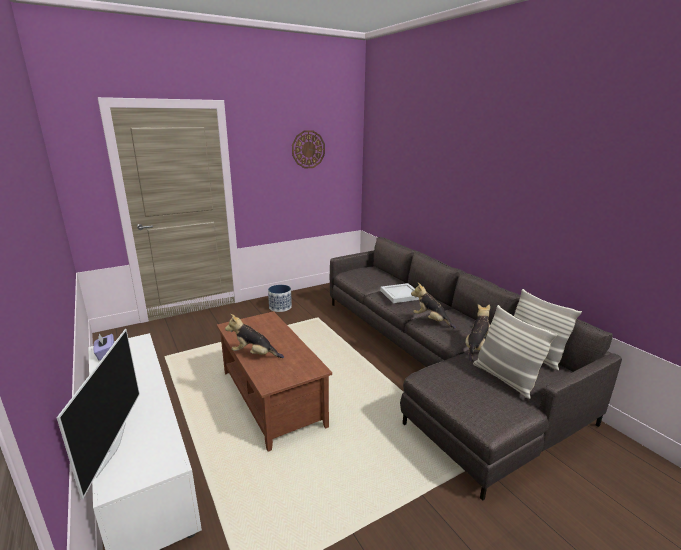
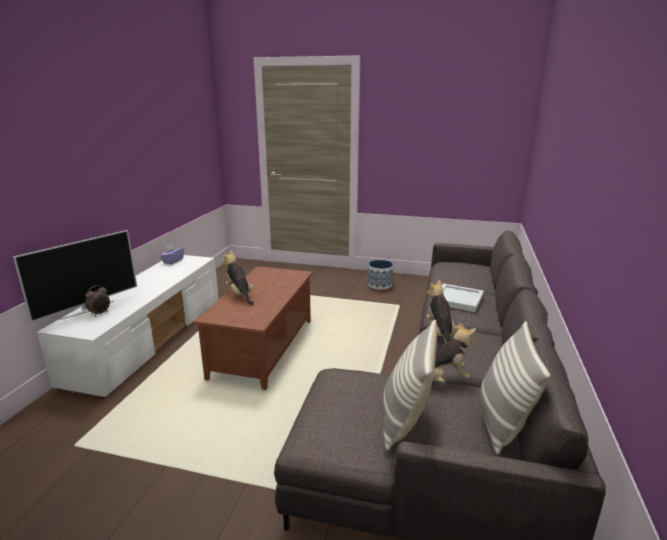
camera: 45 degrees right, 0 degrees up
(138, 443) = (100, 313): none -> alarm clock
(308, 149) = (453, 111): wall clock -> none

